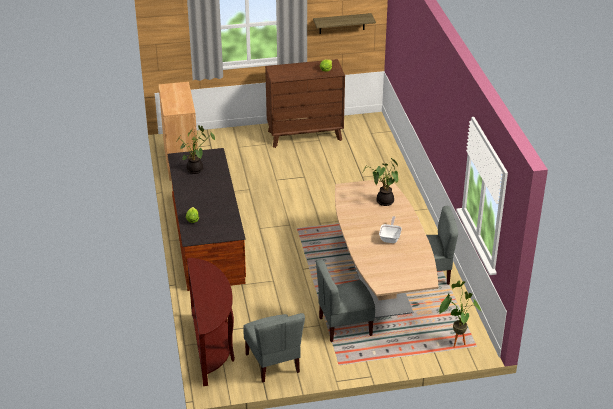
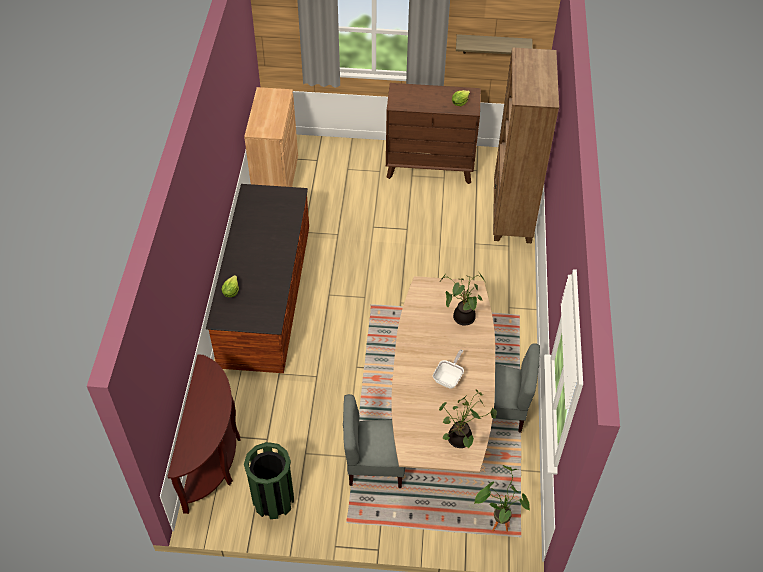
camera: 15 degrees right, 15 degrees up
(196, 170) = (263, 216): potted plant -> potted plant (460, 440)
(273, 363) = (273, 500): grey chair -> green trash can
(383, 154) = (511, 214): none -> brown bookcase

